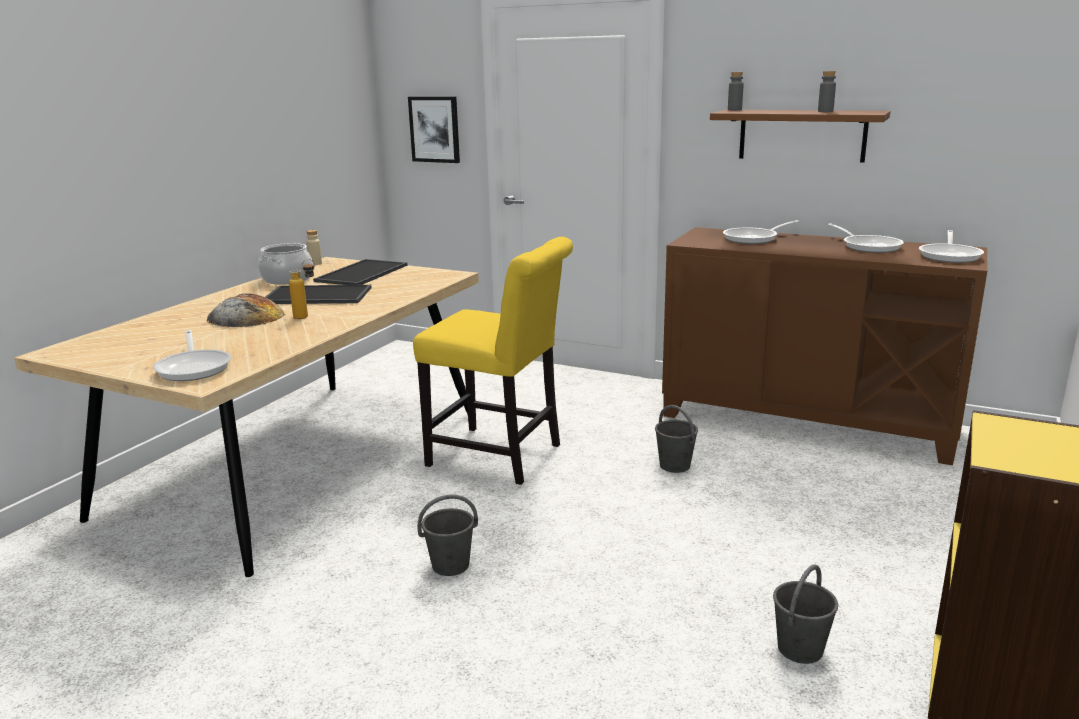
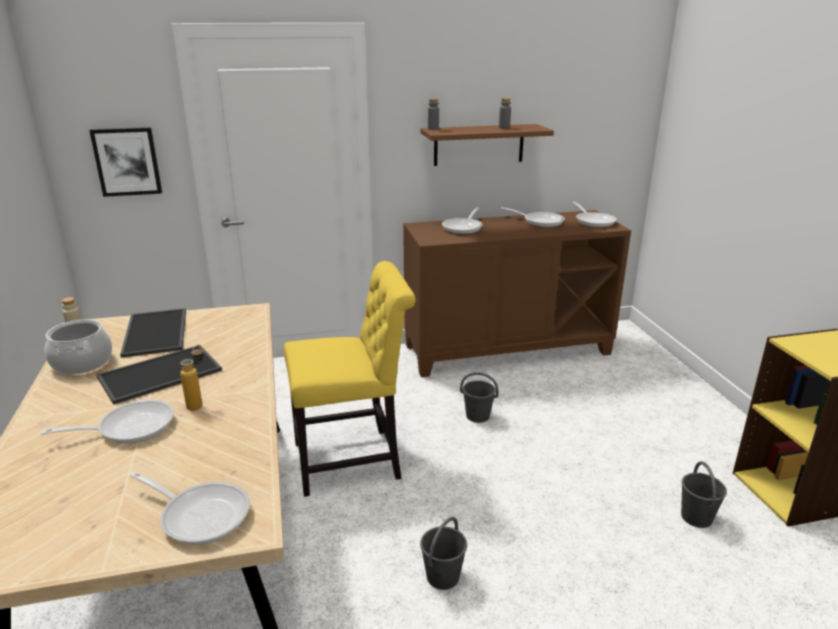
camera: 40 degrees left, 5 degrees up
(245, 317) = (130, 427): bread -> frying pan

